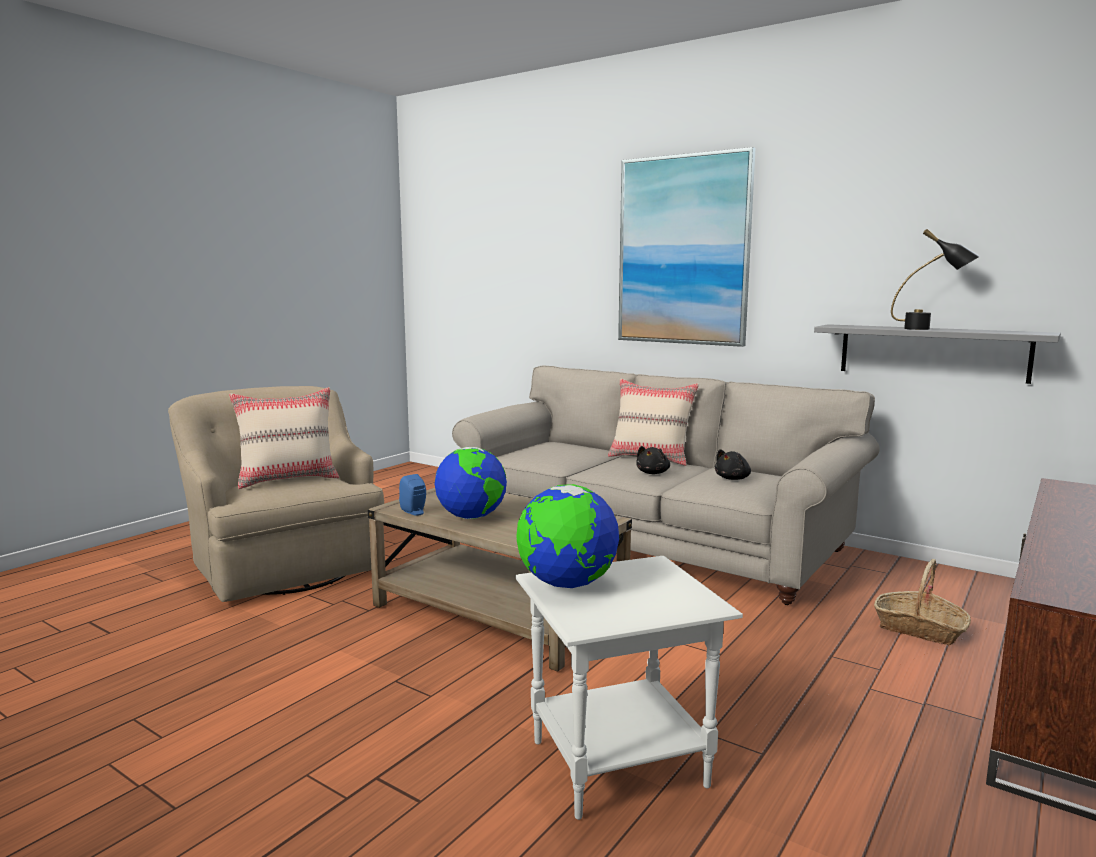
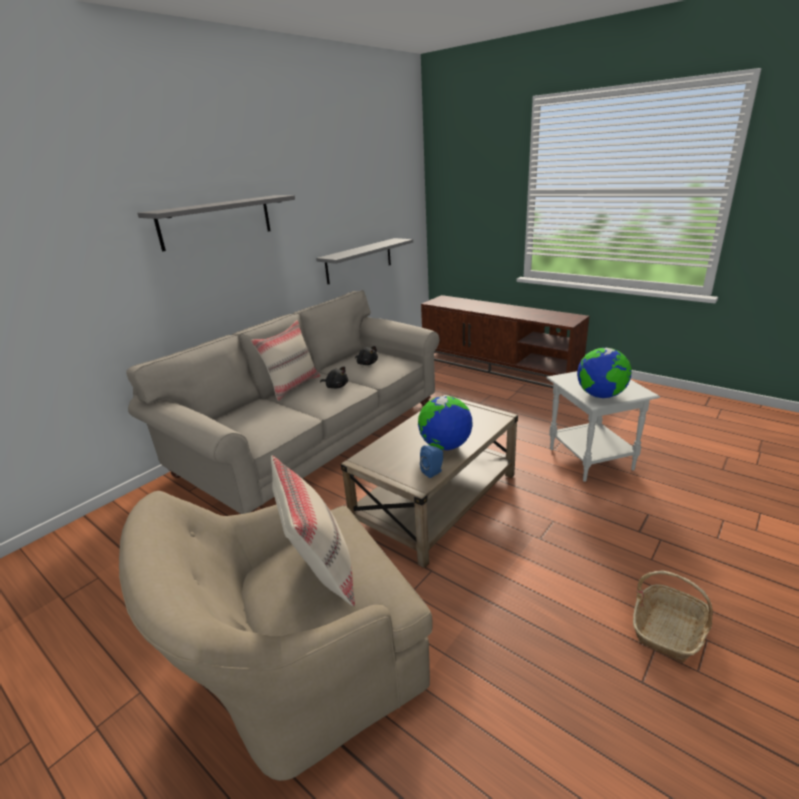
camera: 85 degrees left, 15 degrees up
(683, 250) = (216, 222): picture -> grey shelf
(919, 629) = (451, 381): basket -> basket (668, 630)
(929, 329) = (369, 247): black table lamp -> none

